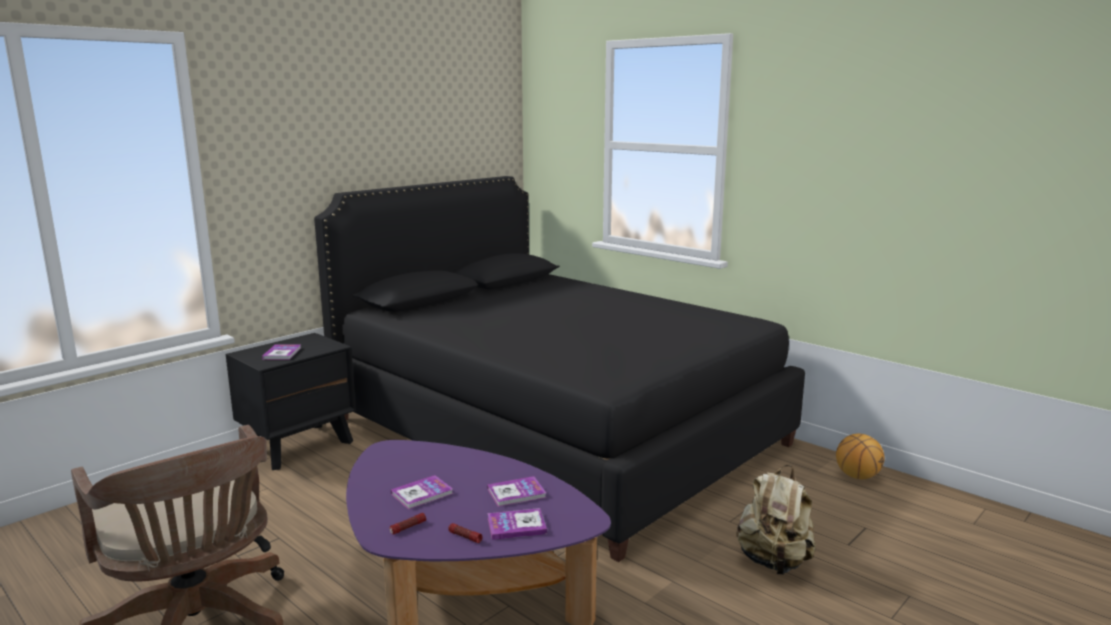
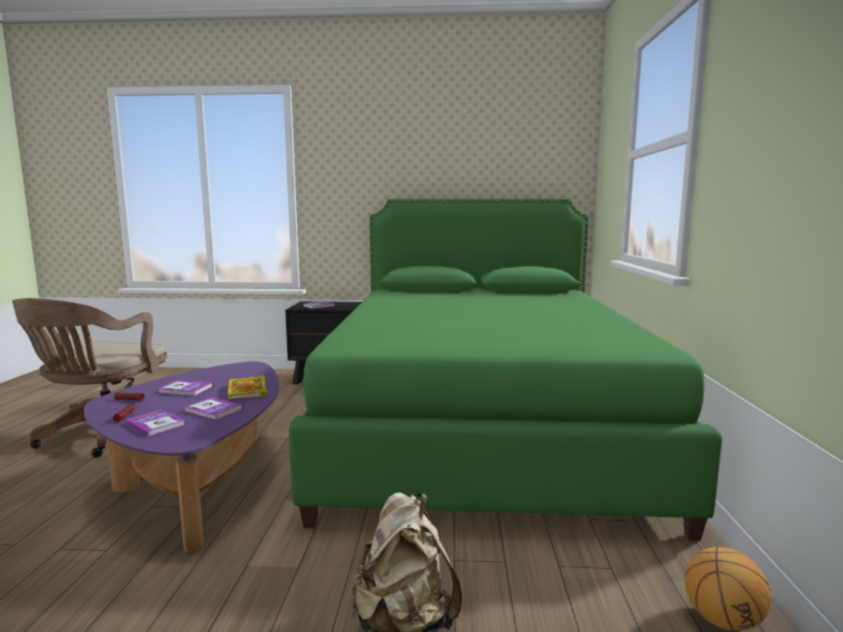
camera: 50 degrees right, 5 degrees down
(483, 467) = (248, 391): none -> book
(555, 431) = (481, 427): black bed -> green bed

